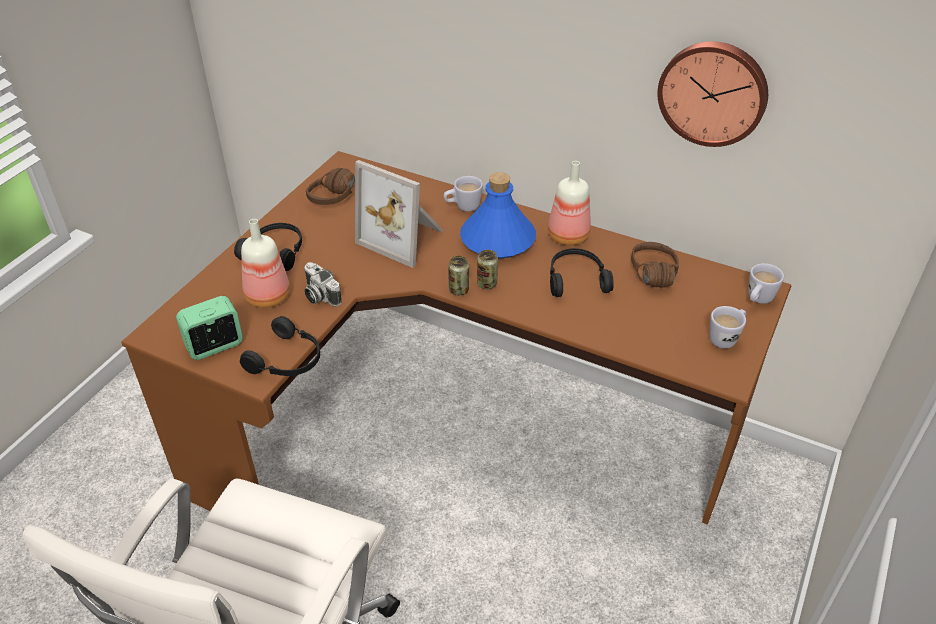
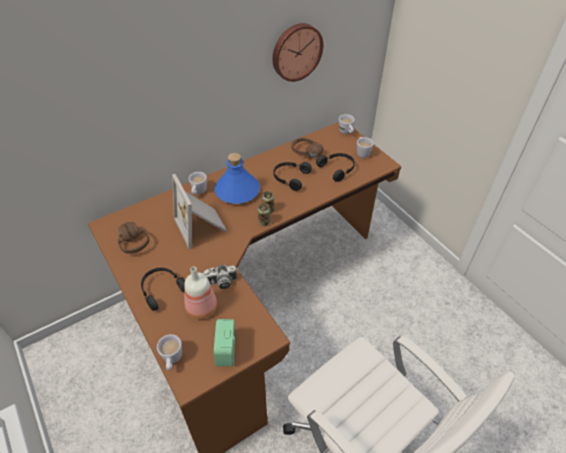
camera: 60 degrees left, 5 degrees up
(178, 306) = (172, 360): none -> white mug
(287, 360) = (265, 317): black headphones -> black headphones (337, 169)
(404, 237) = (202, 226): picture frame -> picture frame turned 90 degrees clockwise
(566, 236) = (256, 166): bottle -> none

